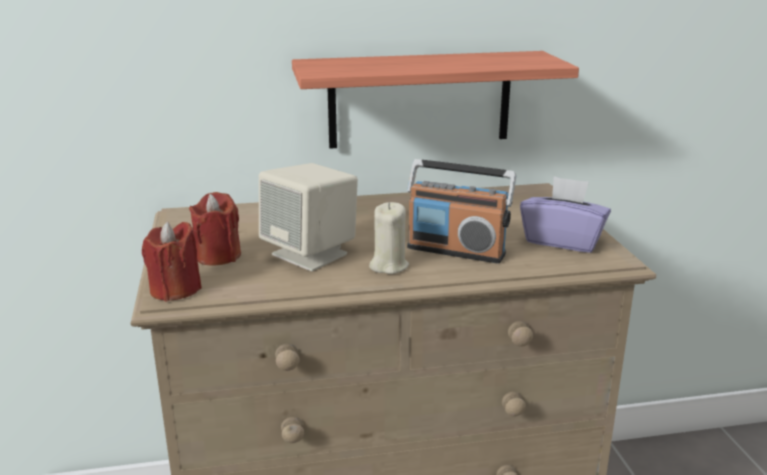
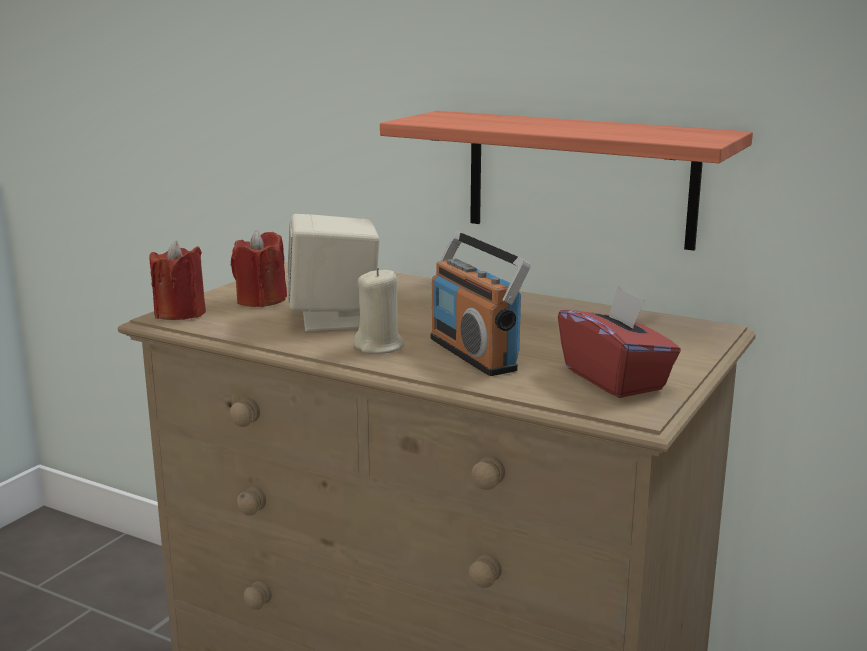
camera: 40 degrees right, 5 degrees down
(562, 241) = (615, 379): purple tissue box -> red tissue box

